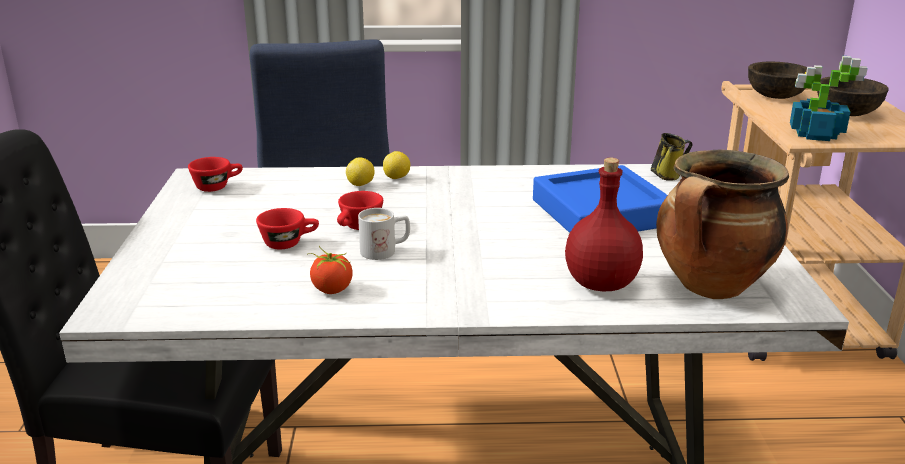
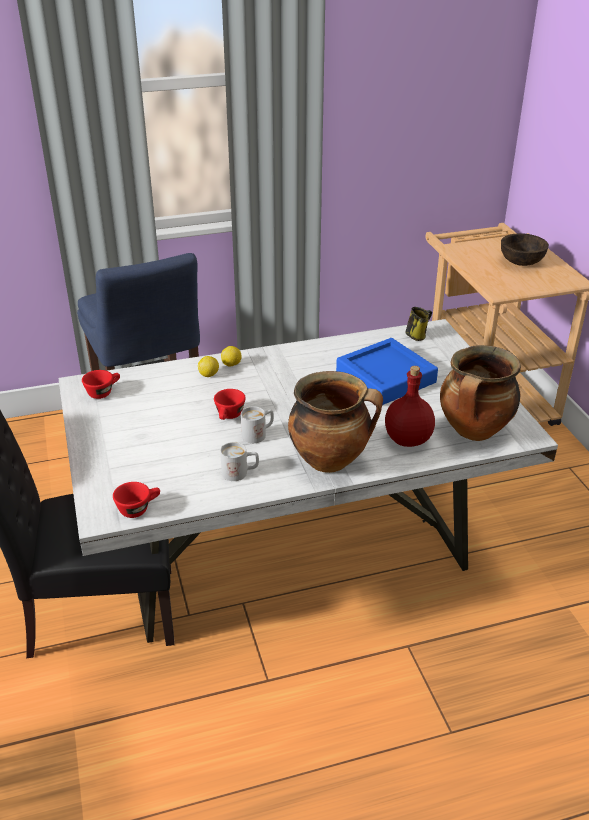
camera: 15 degrees left, 10 degrees up
(289, 243) = (189, 437): red cup -> red cup (138, 508)
(331, 289) = (240, 473): tomato -> white mug
(471, 293) = (331, 460): none -> cooking pot
(775, 96) = (469, 249): brown bowl -> none
(815, 134) = (505, 286): potted plant -> none

